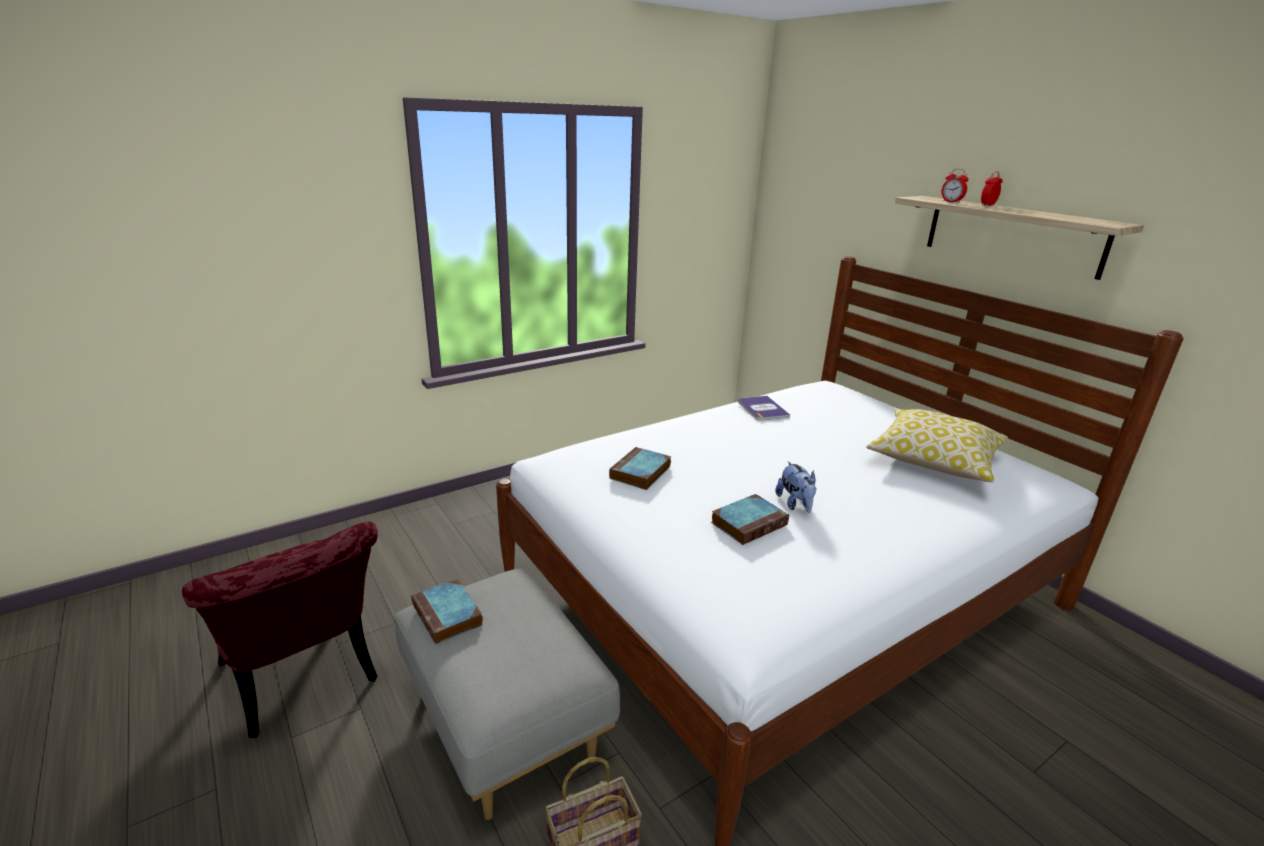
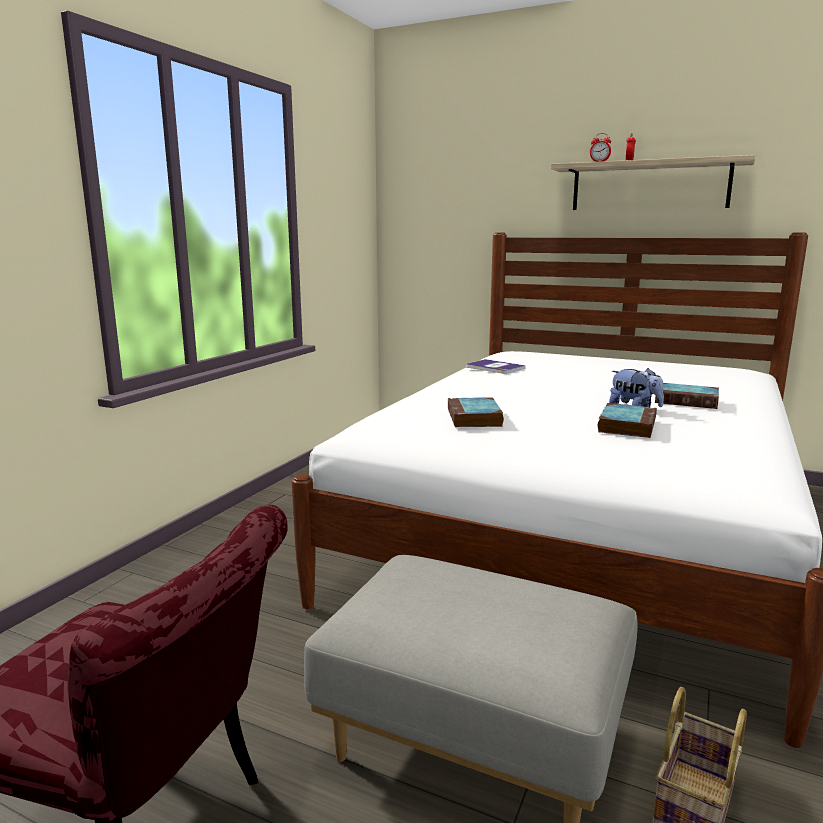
camera: 30 degrees left, 10 degrees down
(448, 616) = (395, 612): book -> book (687, 401)
(933, 460) = (668, 372): pillow -> none

